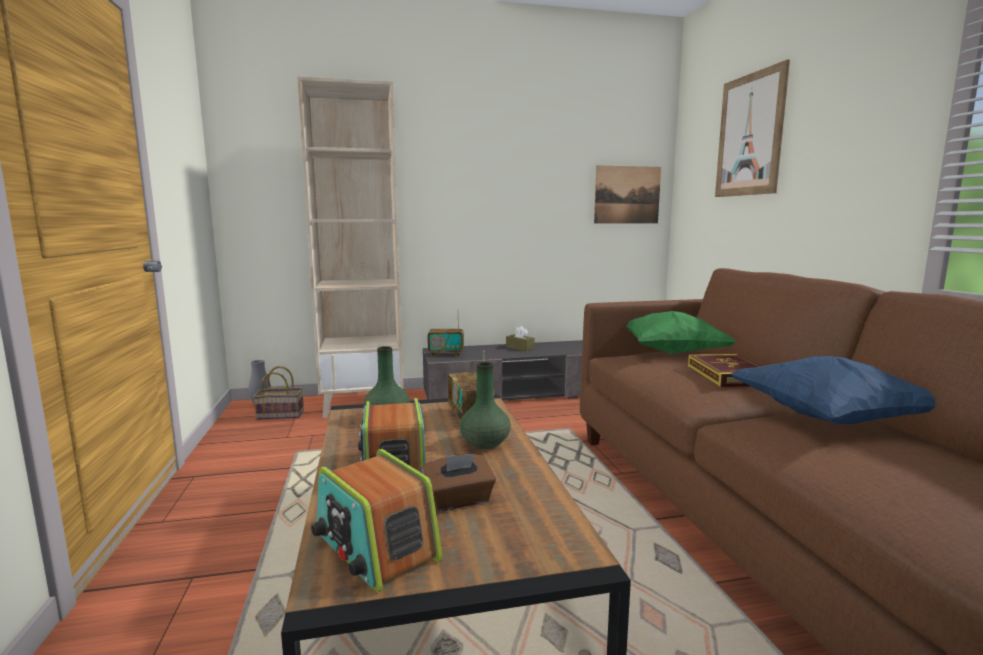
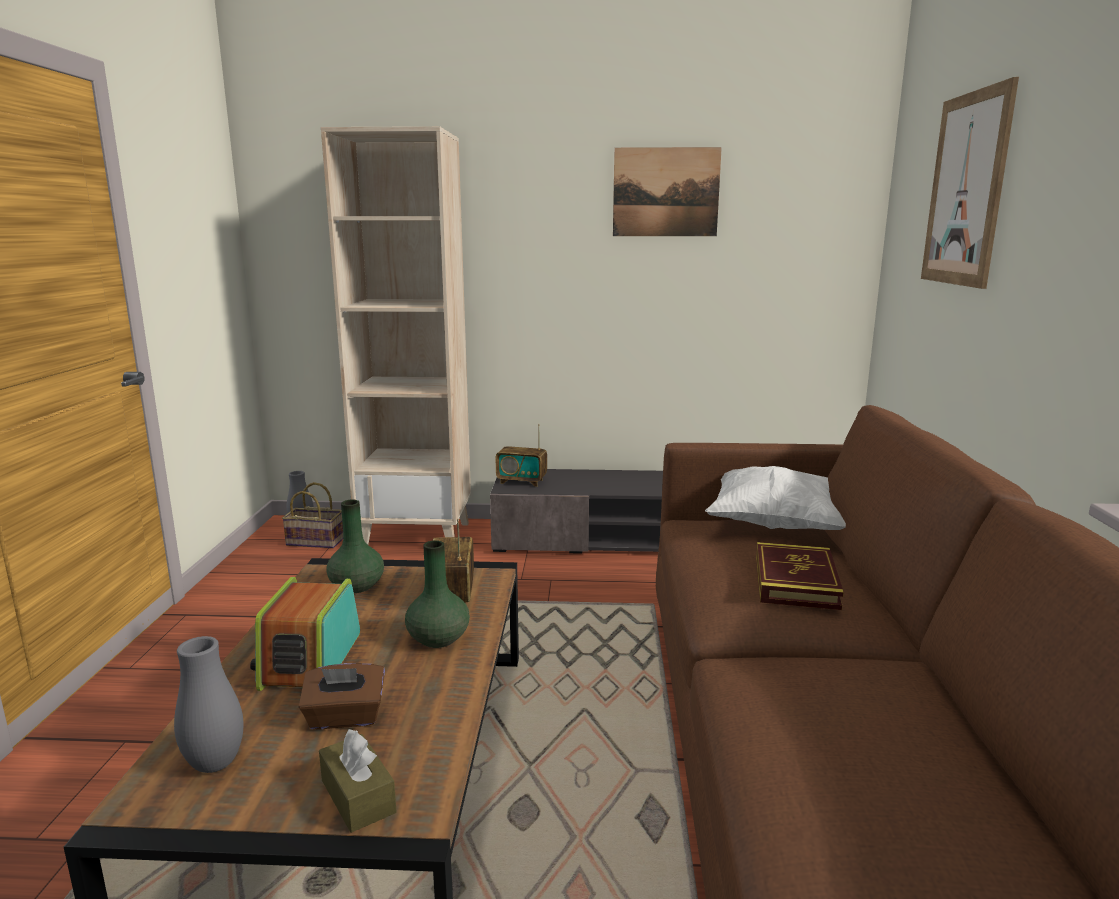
camera: 15 degrees right, 5 degrees up
(375, 547) = (215, 764): radio -> grey vase
(520, 348) = (626, 478): brown tissue box -> brown tissue box (358, 796)
(627, 195) = (805, 264): picture -> picture (666, 192)
(672, 352) = (774, 525): green pillow -> white pillow
(829, 419) = (865, 679): blue pillow -> none

